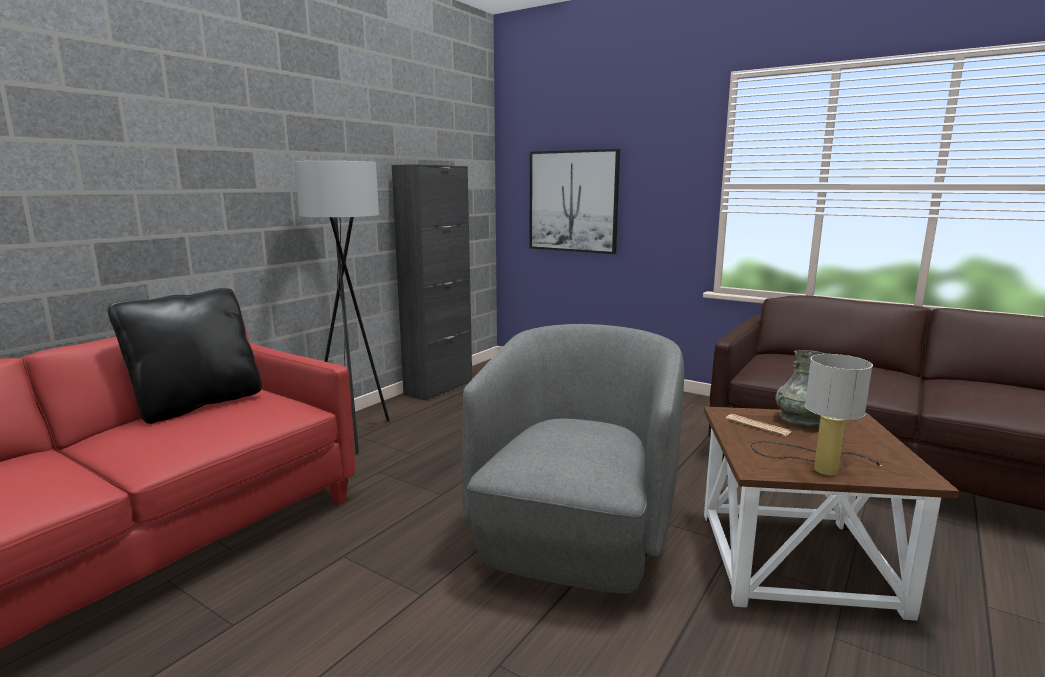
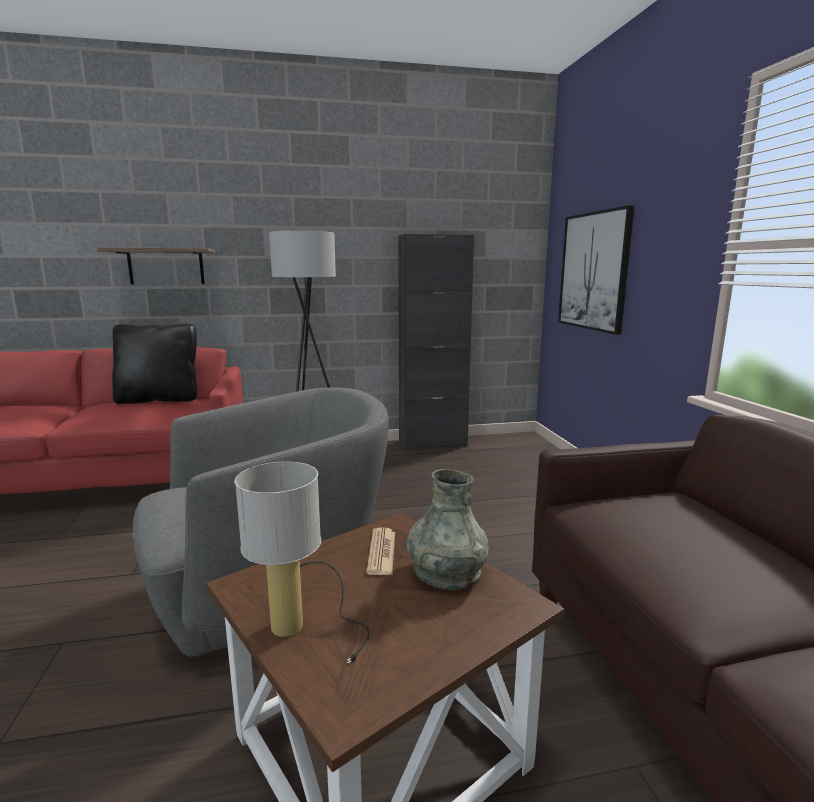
camera: 45 degrees right, 0 degrees up
(126, 207) = (166, 266): none -> shelf

